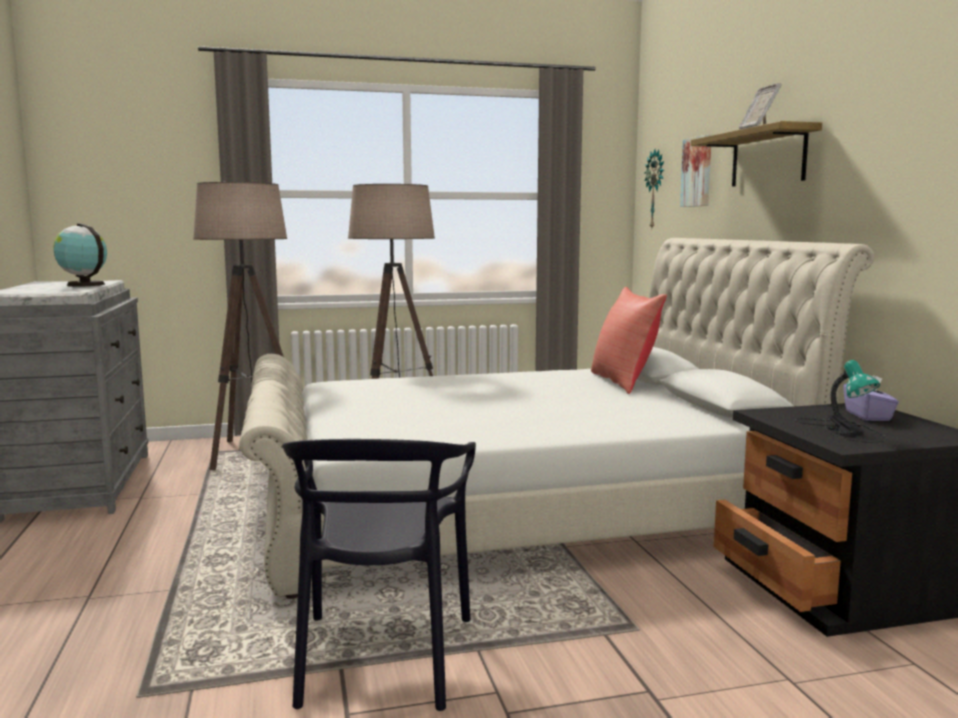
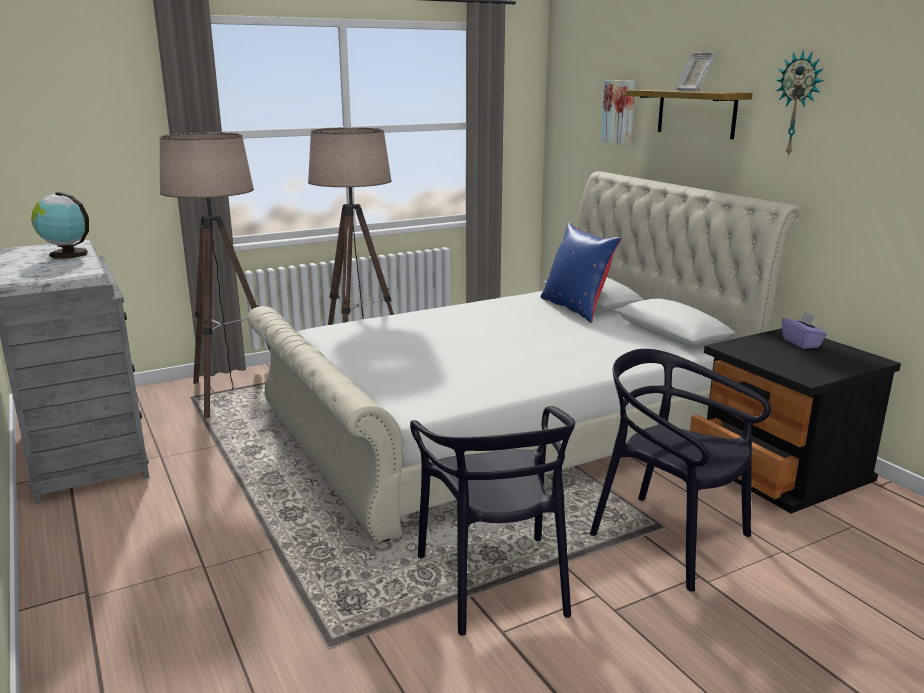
camera: 15 degrees left, 10 degrees up
(624, 382) = (576, 308): red pillow -> blue pillow
(636, 643) = (669, 539): none -> black chair
(656, 189) = (571, 120): wall clock -> wall clock (798, 104)
(842, 430) = (795, 361): table lamp -> none

